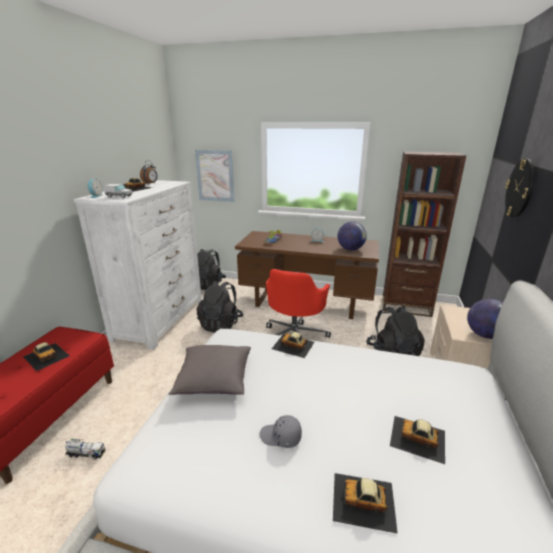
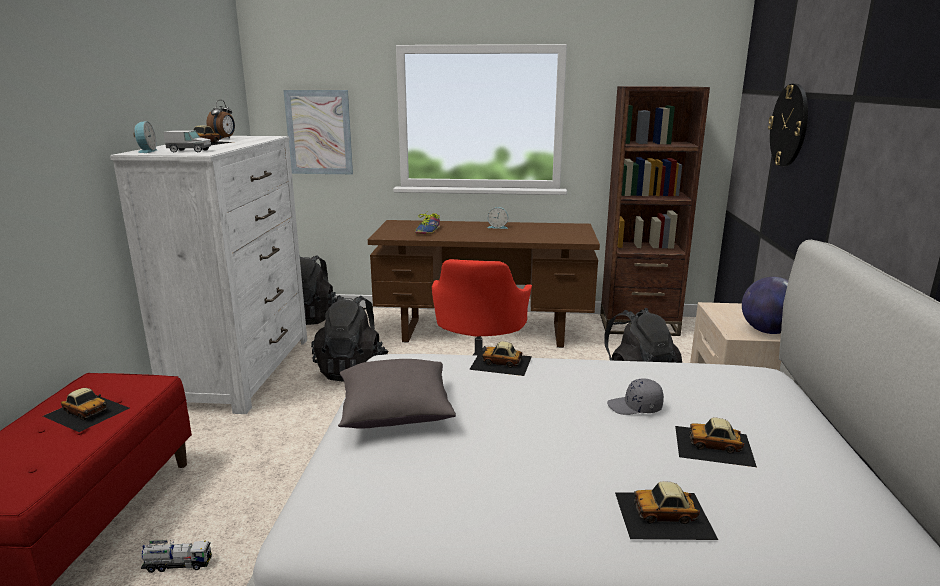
camera: 10 degrees left, 5 degrees down
(280, 437) = (524, 464): grey cap -> grey cap (635, 407)
(350, 249) = (553, 235): globe -> none

